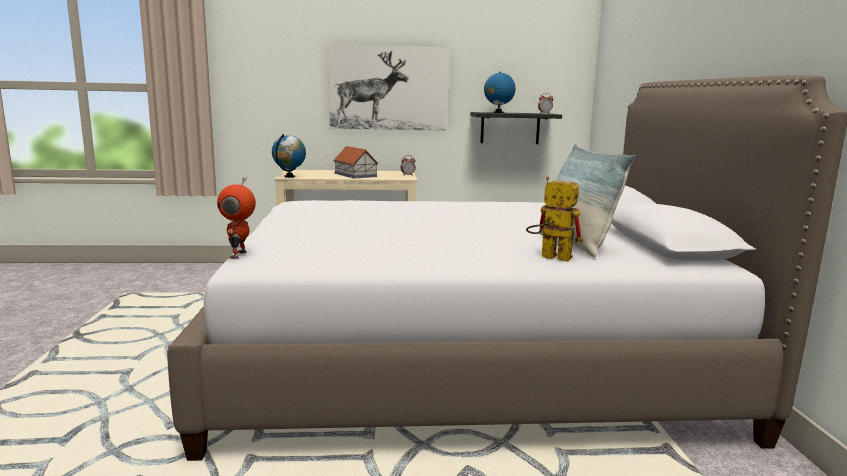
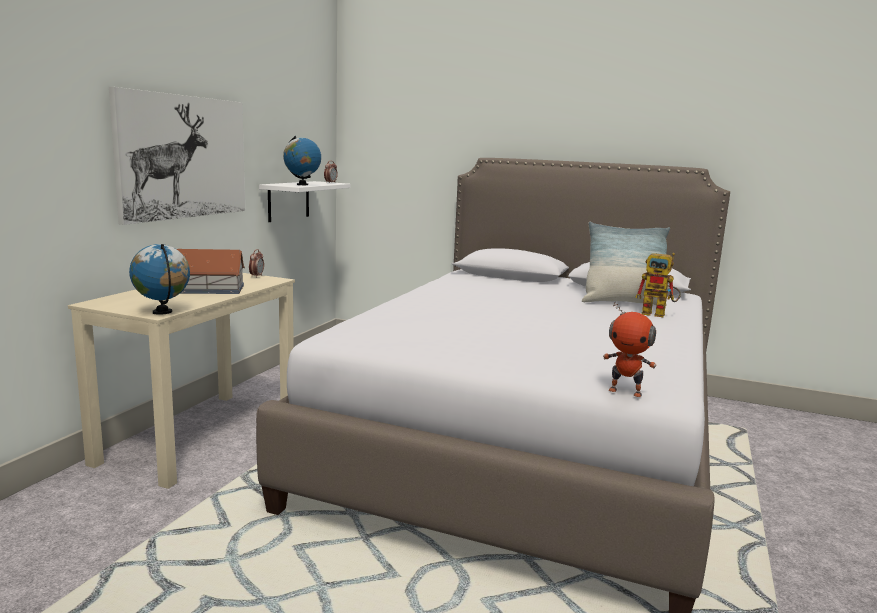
camera: 65 degrees left, 0 degrees up
(510, 128) = (288, 201): black shelf -> white shelf
(549, 257) = (659, 314): toy robot -> toy robot turned 120 degrees counterclockwise

